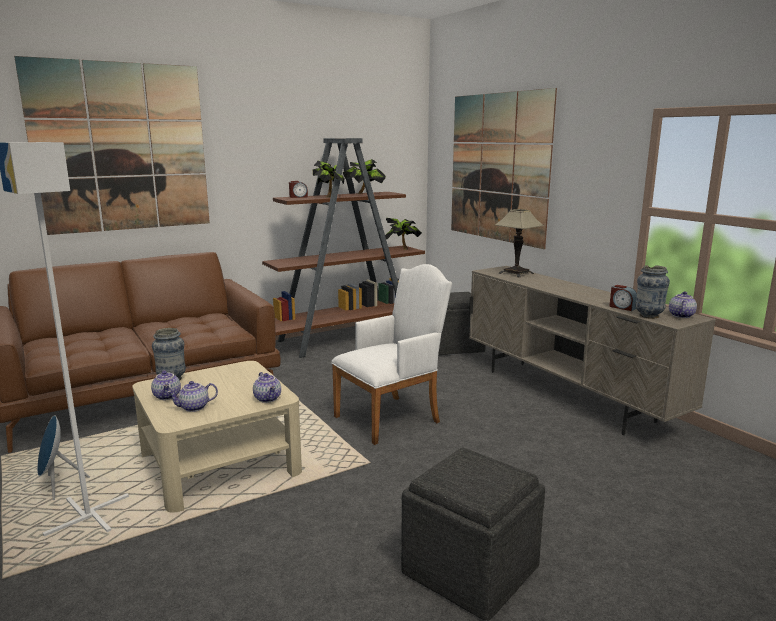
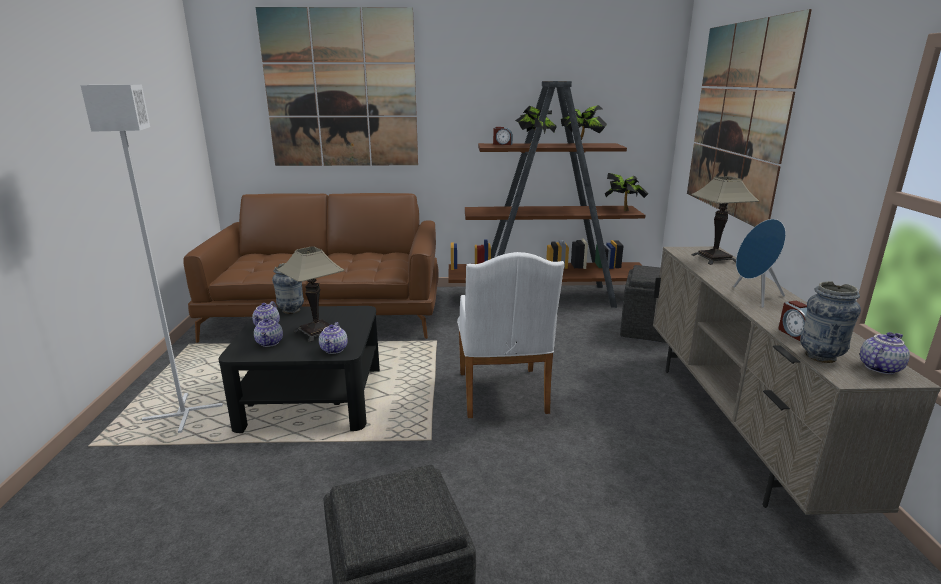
camera: 30 degrees right, 5 degrees up
(58, 486) = (193, 381): blue speaker -> blue speaker (753, 297)
(194, 408) = (270, 343): teapot -> teapot turned 105 degrees counterclockwise
(220, 462) = (313, 396): beige coffee table -> black coffee table
(228, 389) = (317, 331): none -> table lamp
(392, 417) = (503, 396): white armchair -> white armchair turned 90 degrees clockwise

